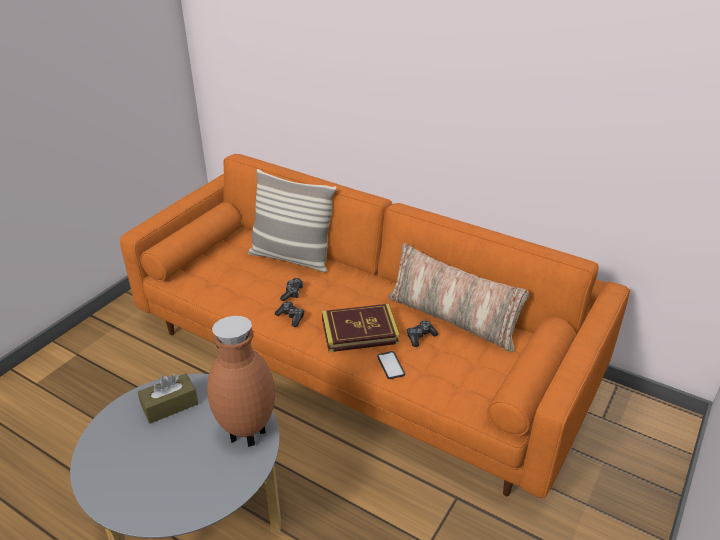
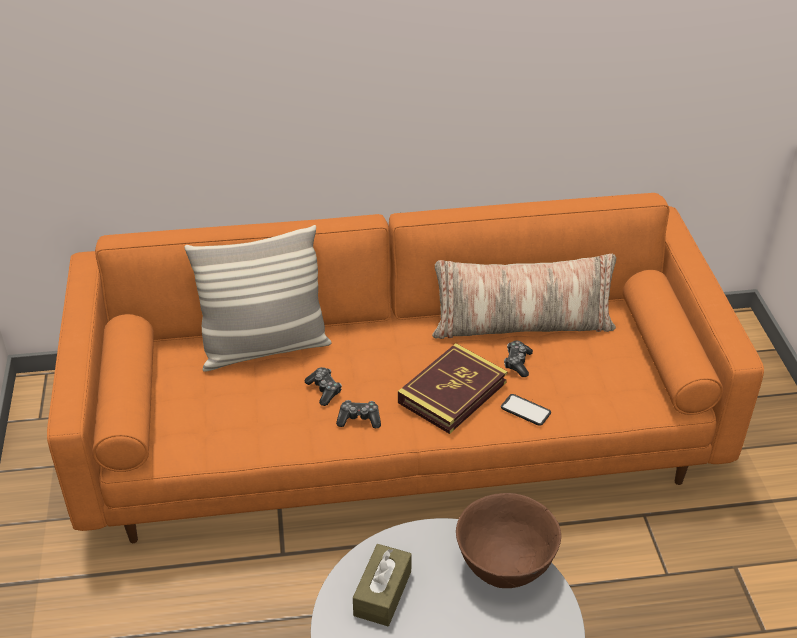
camera: 40 degrees left, 5 degrees up
(248, 436) = (505, 567): brown vase -> brown bowl

